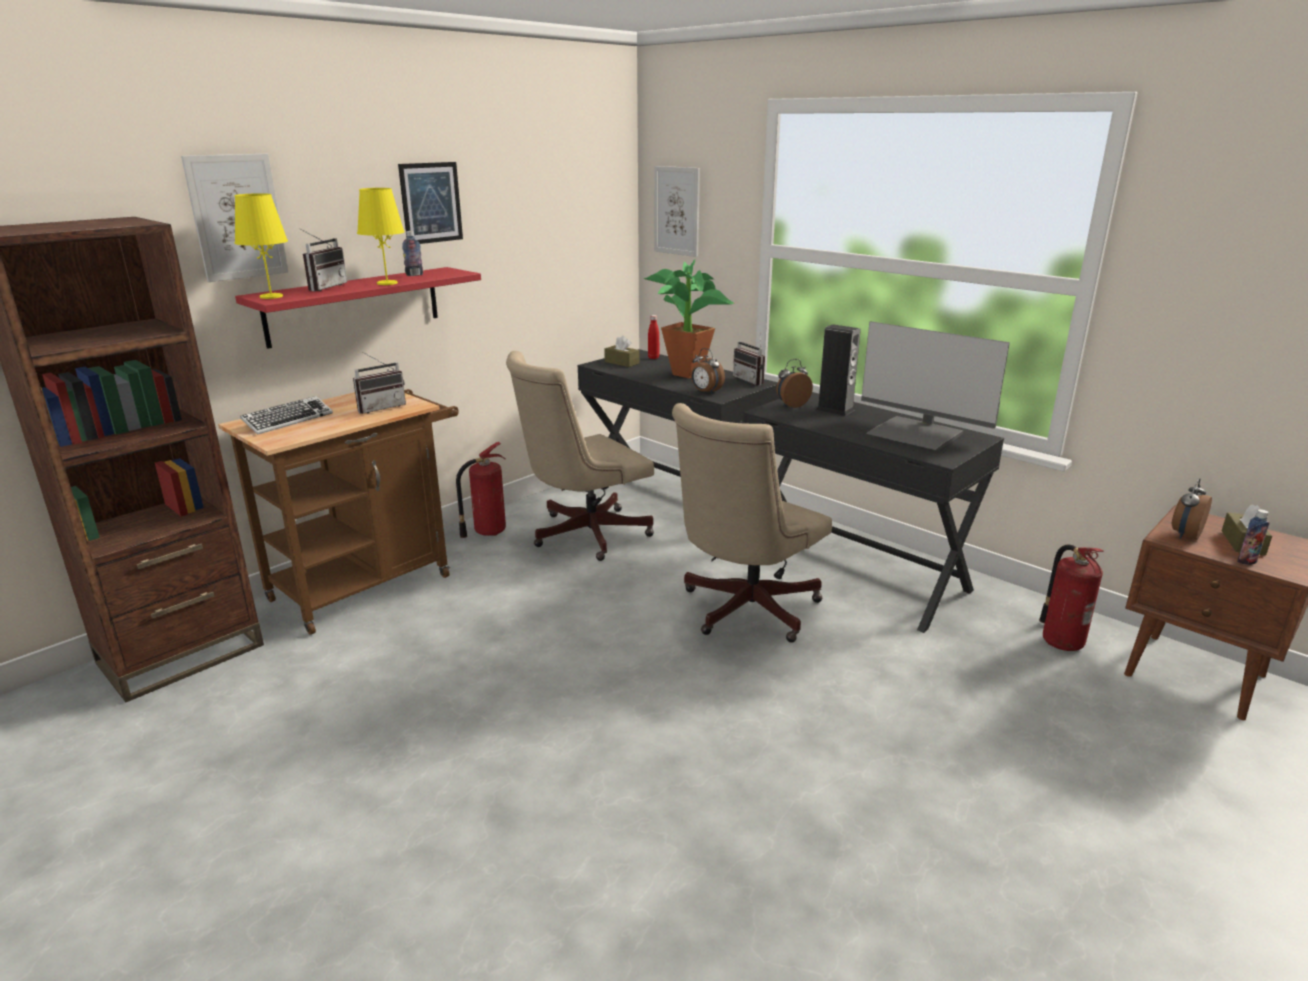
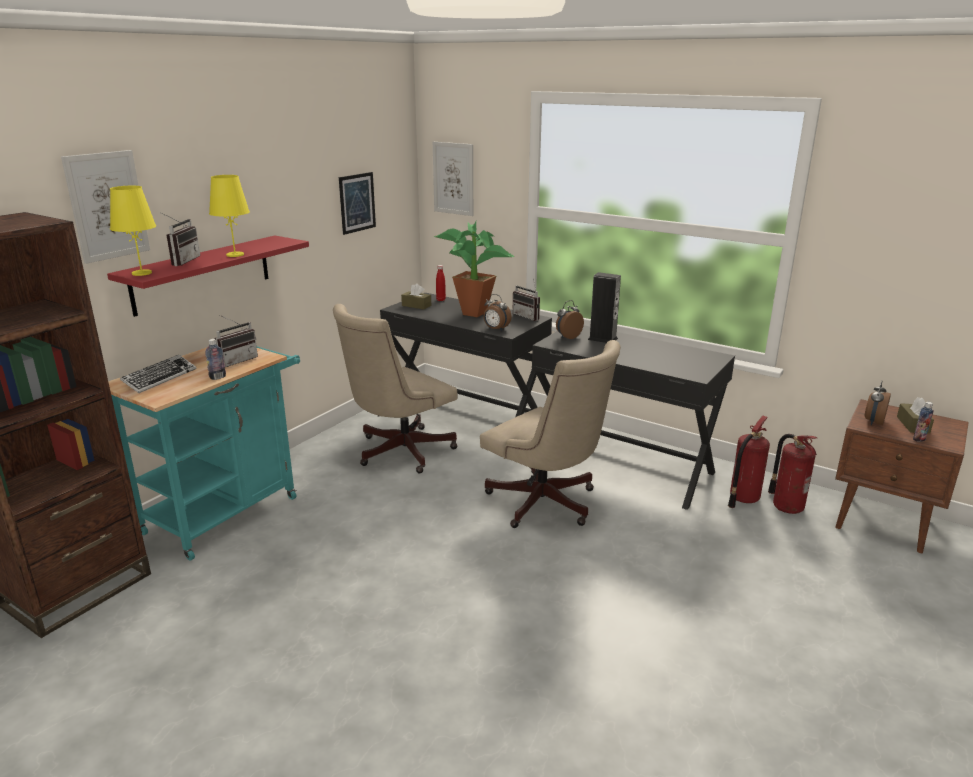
camera: 10 degrees left, 0 degrees up
(370, 583) = (228, 510): brown cart -> turquoise cart
(414, 275) = (252, 245): bottle -> bottle (218, 377)
(431, 203) = (261, 182): picture -> picture (357, 203)
(487, 532) = (316, 456): fire extinguisher -> fire extinguisher (742, 499)
(743, 611) = (546, 505): beige office chair -> beige office chair turned 75 degrees counterclockwise
(916, 434) = (670, 356): monitor -> none

